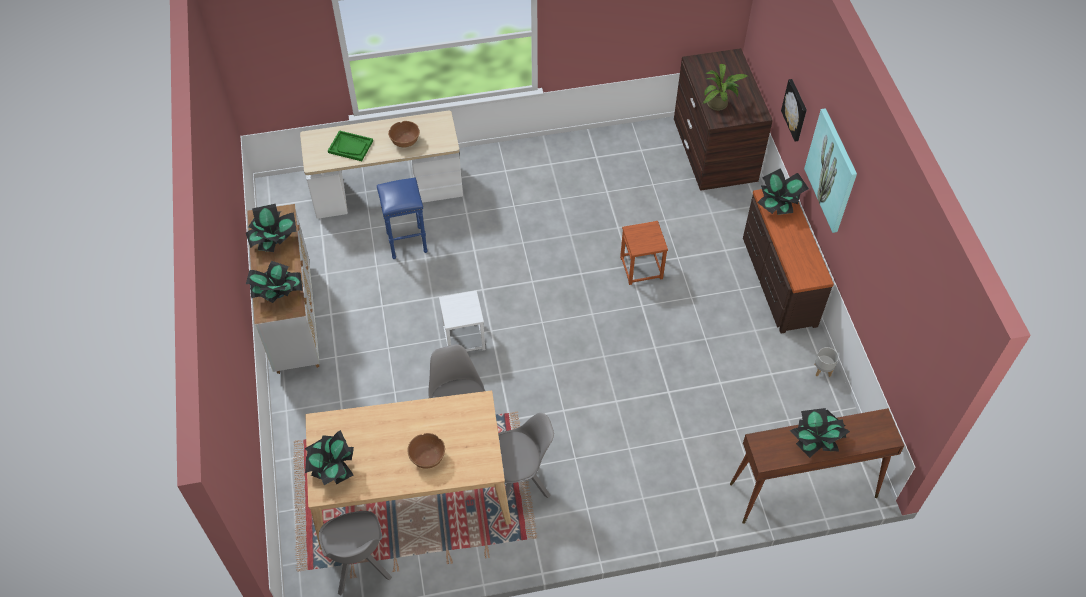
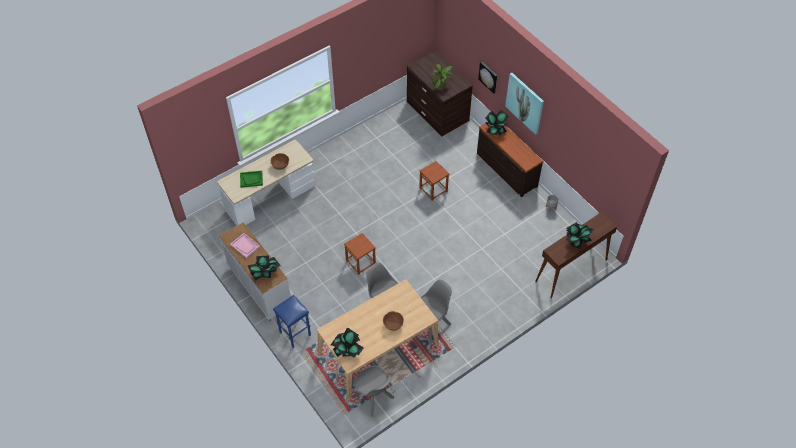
camera: 25 degrees left, 0 degrees up
(274, 241) = (245, 246): potted plant -> pink tray
(406, 243) = (298, 223): blue stool -> blue stool (295, 334)
(464, 338) = (361, 262): white stool -> brown stool

